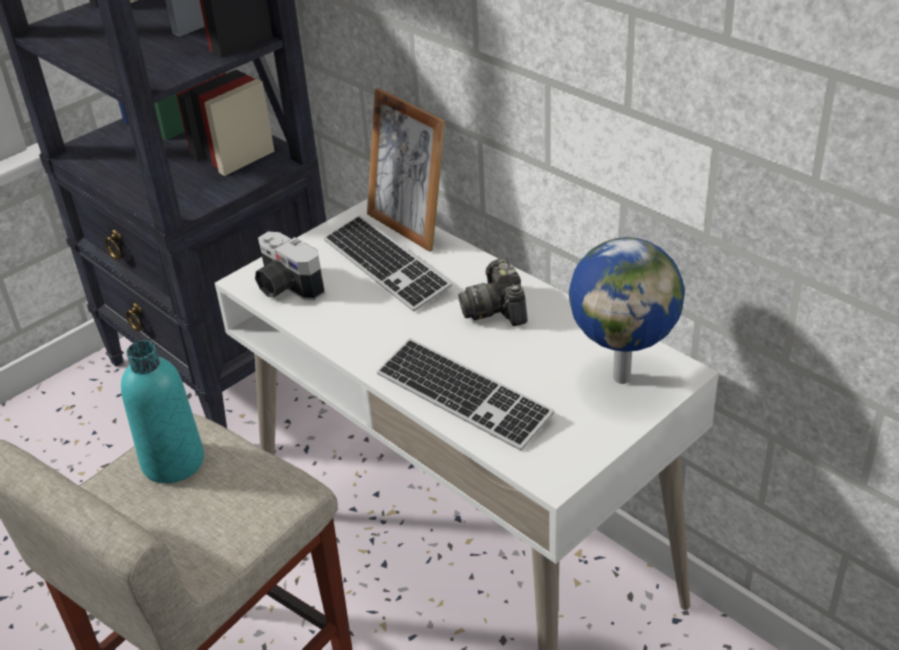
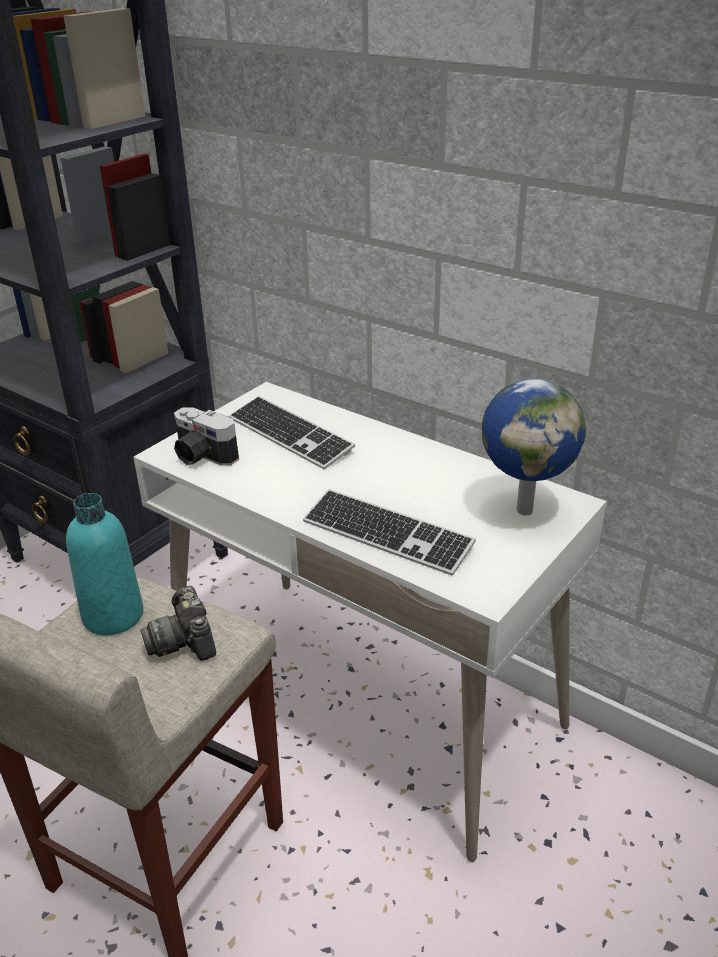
camera: 10 degrees left, 5 degrees down
(409, 227) = (303, 404): picture frame -> none
(496, 309) = (398, 463): camera -> camera (184, 641)

